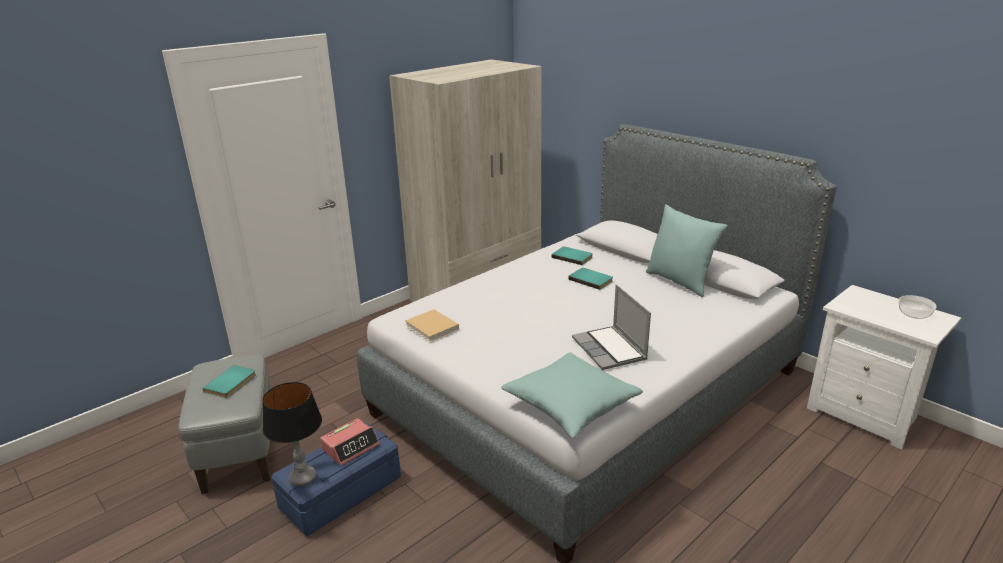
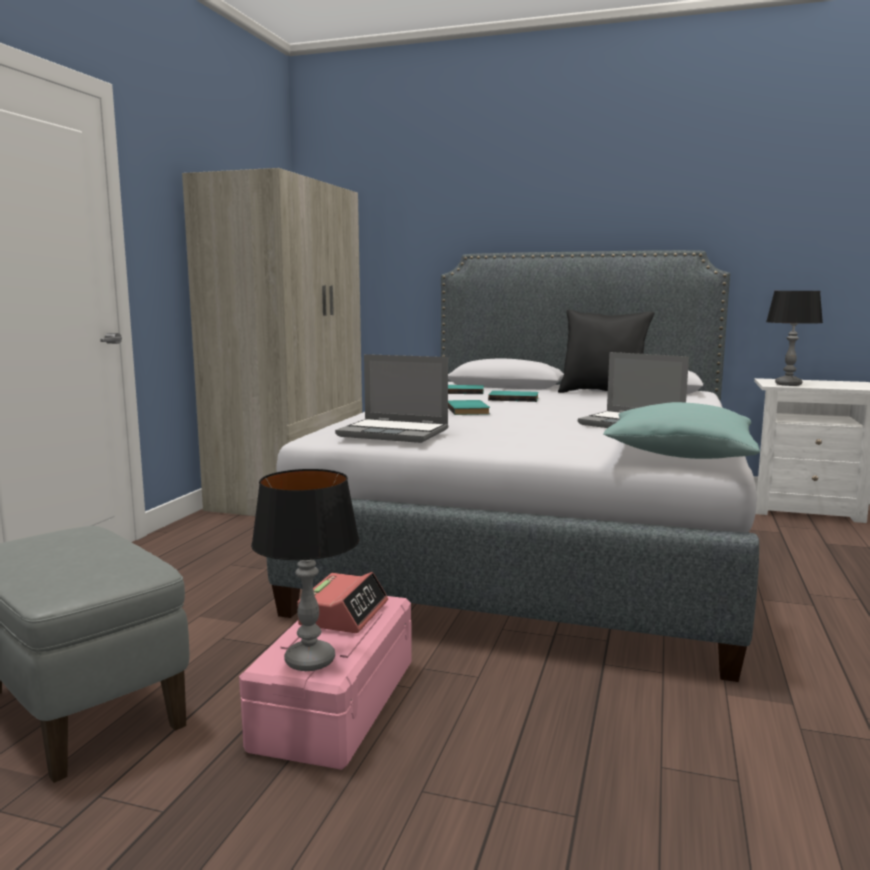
camera: 30 degrees left, 15 degrees down
(232, 383) = (85, 551): turquoise book -> turquoise book (469, 410)
(341, 492) = (334, 703): blue storage box -> pink storage box
(433, 327) = (395, 433): beige book -> laptop
(680, 281) = (603, 393): turquoise pillow -> black pillow
(856, 308) = (788, 384): none -> table lamp
(914, 314) = (835, 383): bowl -> none

